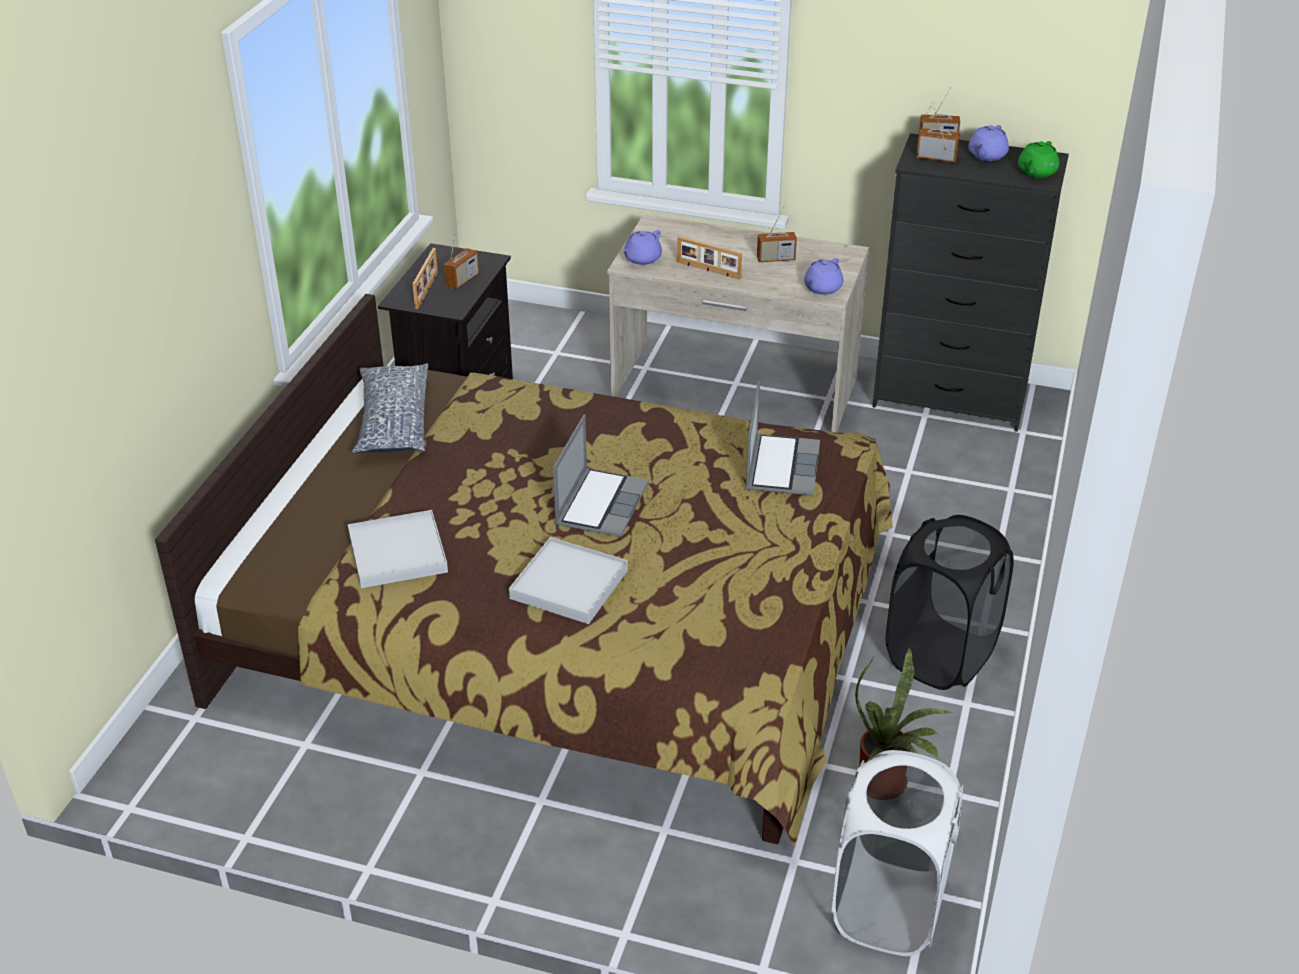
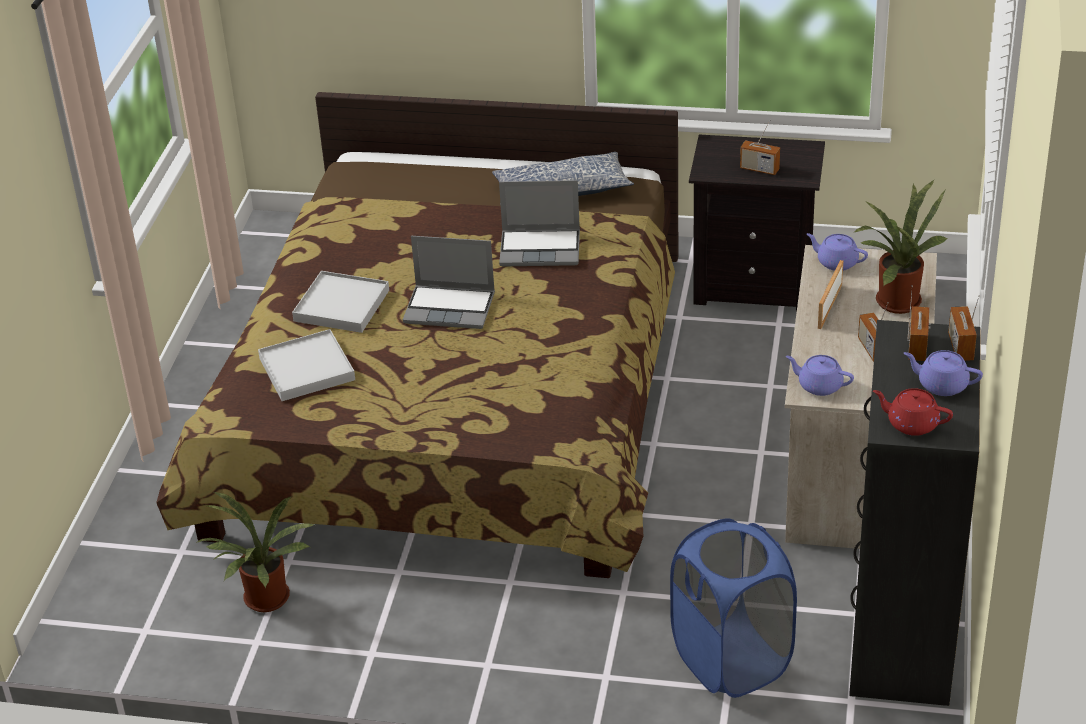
camera: 85 degrees right, 0 degrees up
(398, 553) = (375, 221): white tray -> white tray (306, 369)
(427, 290) = (734, 154): picture frame -> none
(707, 240) = (895, 299): none -> potted plant
(781, 466) = (525, 404): laptop -> laptop (541, 248)
(888, 908) = (129, 608): white laundry basket -> none
(940, 656) = (436, 634): black laundry basket -> none
(978, 483) = (731, 660): none -> blue laundry basket
(1036, 172) = (911, 424): green teapot -> red teapot

